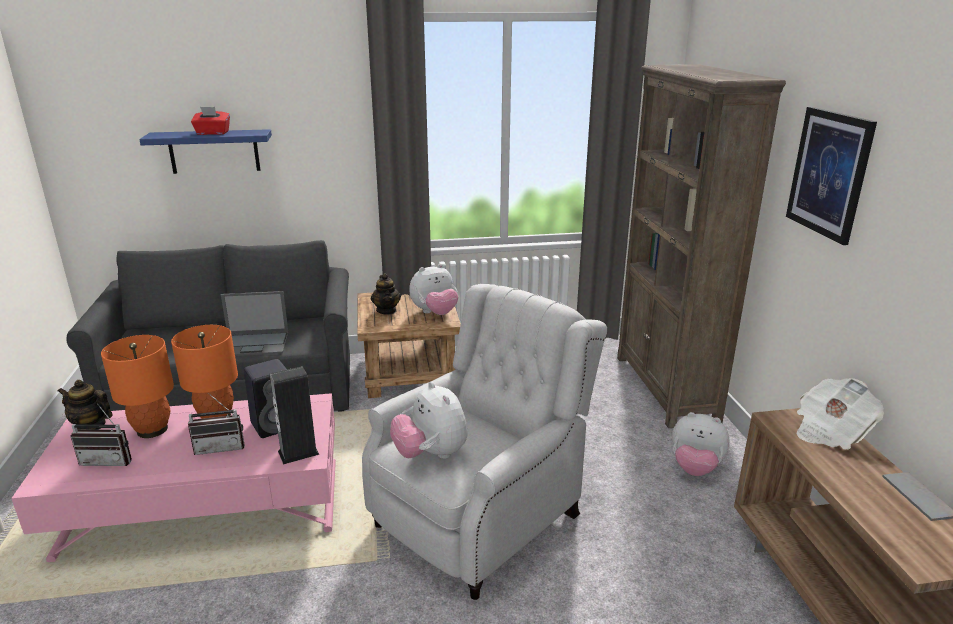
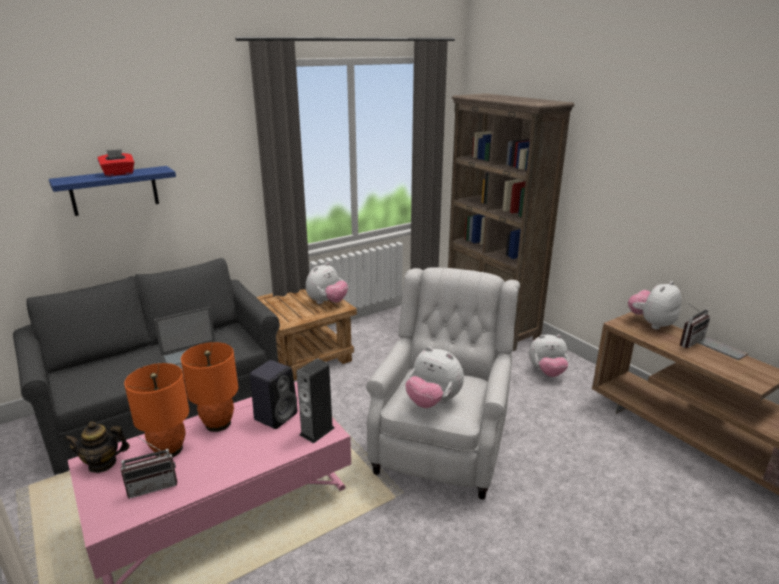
camera: 25 degrees left, 0 degrees up
(221, 446) = (247, 445): radio -> radio (687, 340)
(387, 310) = (287, 308): teapot -> none
(829, 173) = (616, 161): picture -> none
(830, 431) = (651, 323): newspaper -> plush toy

